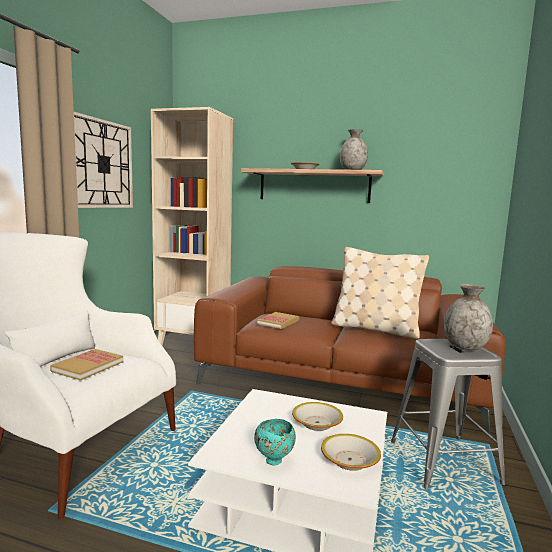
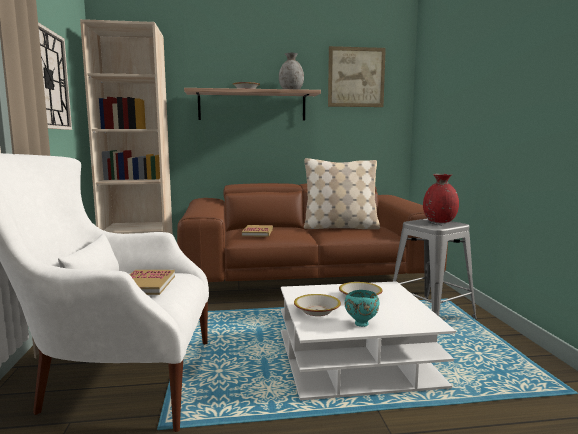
camera: 25 degrees left, 0 degrees up
(349, 460) = (409, 312): bowl -> bowl (316, 311)
(435, 154) = (356, 77): none -> picture
(464, 346) = (439, 221): grey vase -> red vase

